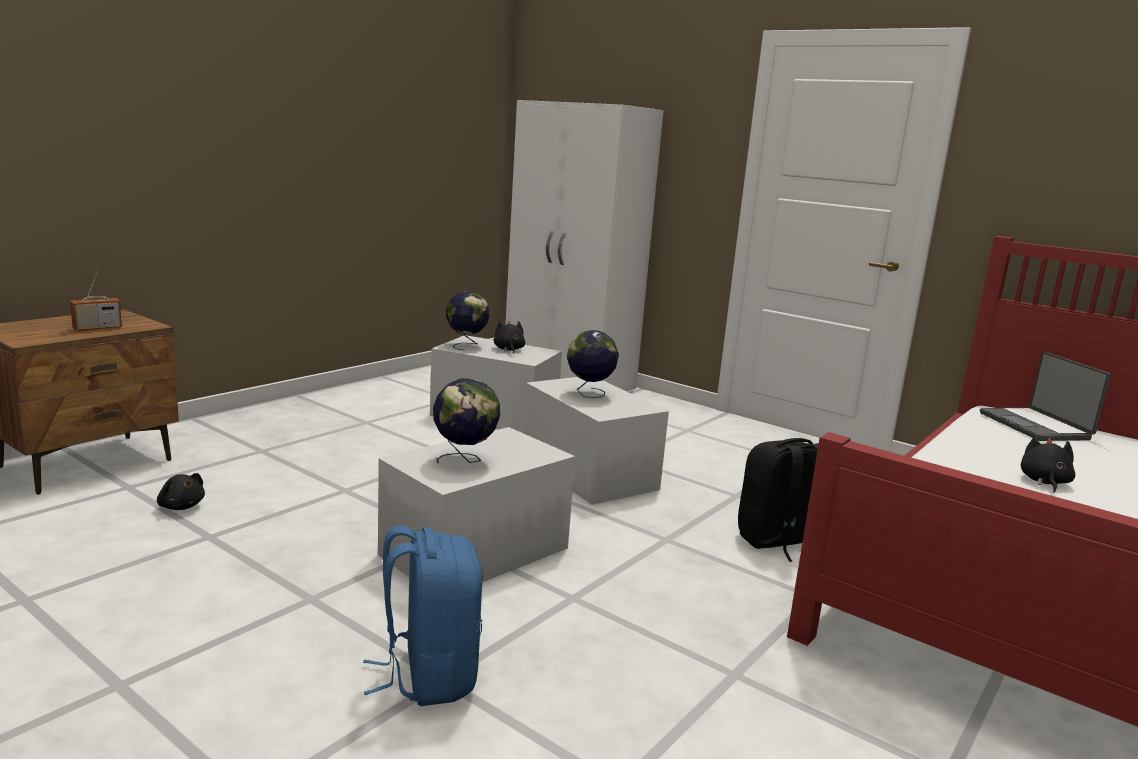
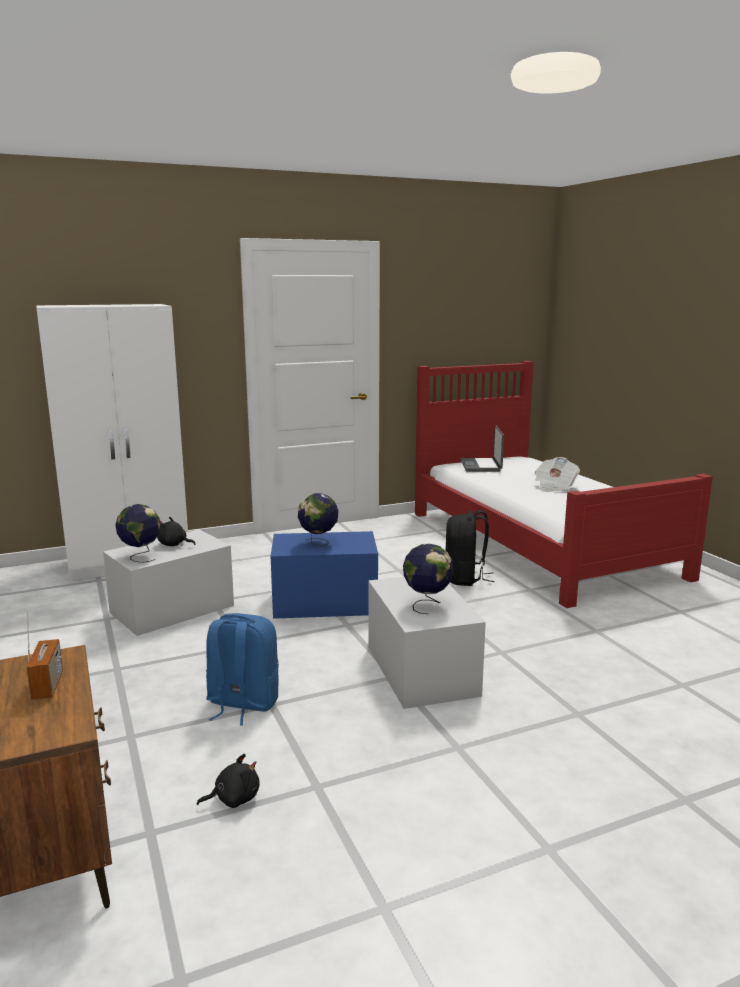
camera: 60 degrees left, 0 degrees up
(428, 675) = (572, 718): blue backpack -> blue backpack (242, 703)
(588, 473) = (325, 602): white storage box -> blue storage box
(1036, 426) = (481, 466): laptop -> laptop turned 75 degrees clockwise
(1044, 482) = (554, 487): black plush toy -> newspaper

